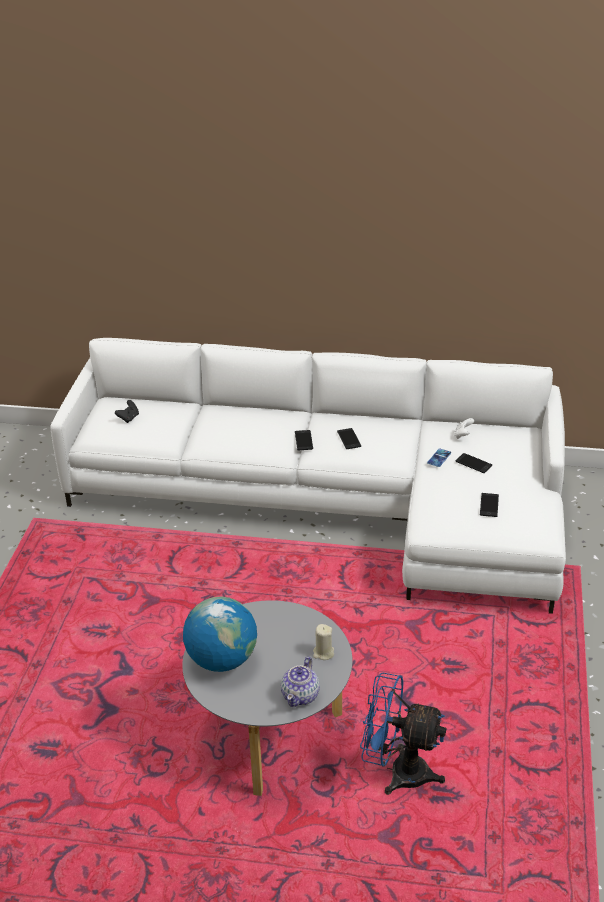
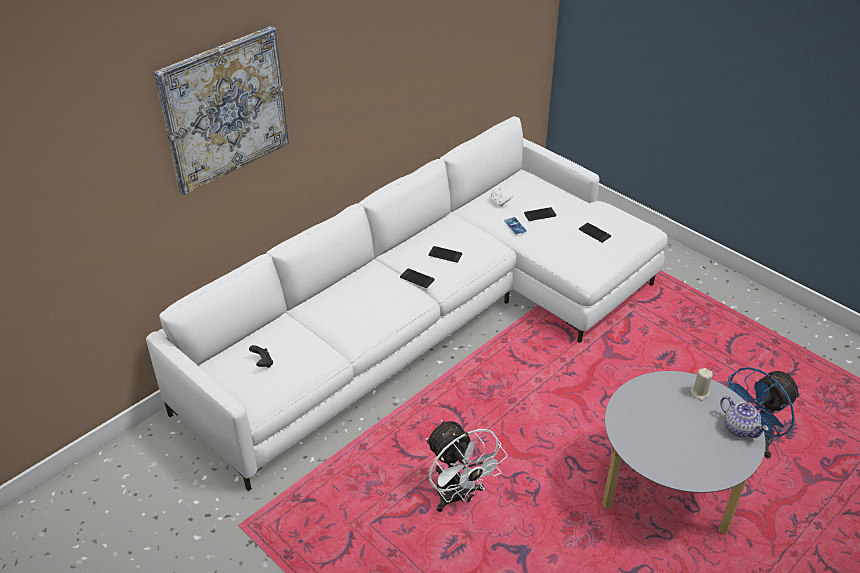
camera: 55 degrees left, 5 degrees up
(152, 610) = (458, 497): none -> white fan
(192, 202) = (224, 109): none -> picture
(222, 659) = (666, 454): globe -> none

